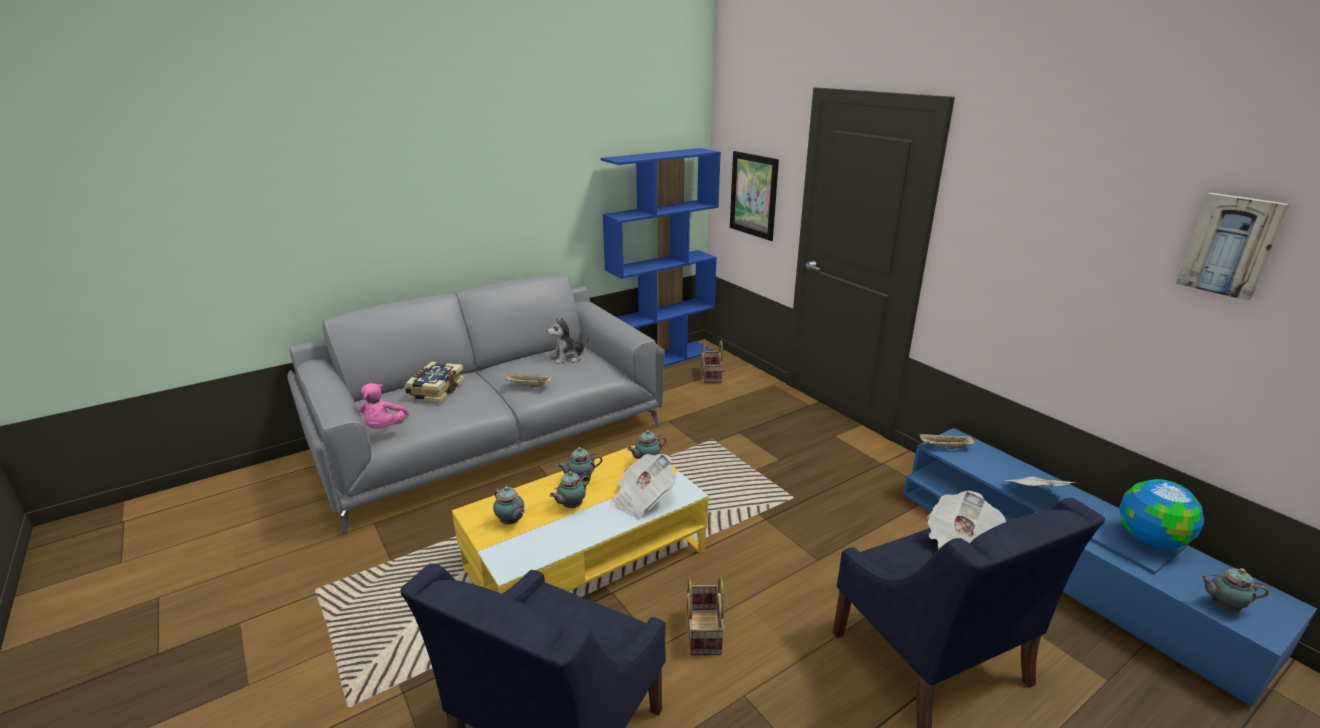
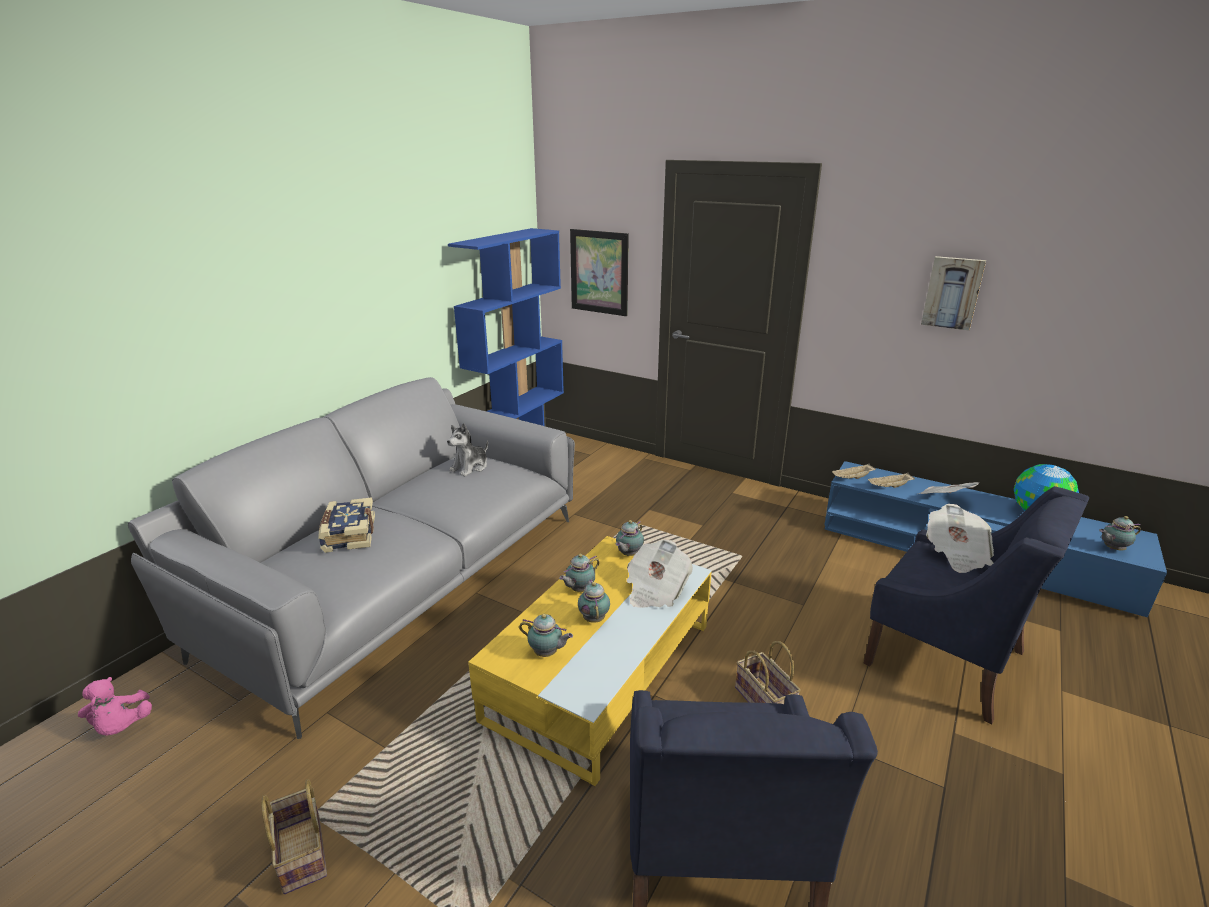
camera: 25 degrees left, 0 degrees up
(384, 428) = (322, 592): pink plush toy -> pink plush toy (121, 727)
(528, 385) = (454, 505): beige tray -> beige tray (889, 487)
(571, 506) = (594, 618): teapot -> teapot turned 150 degrees clockwise
(711, 376) = (581, 461): basket -> basket (304, 854)
(1231, 245) = (1076, 270): picture -> picture (952, 292)

